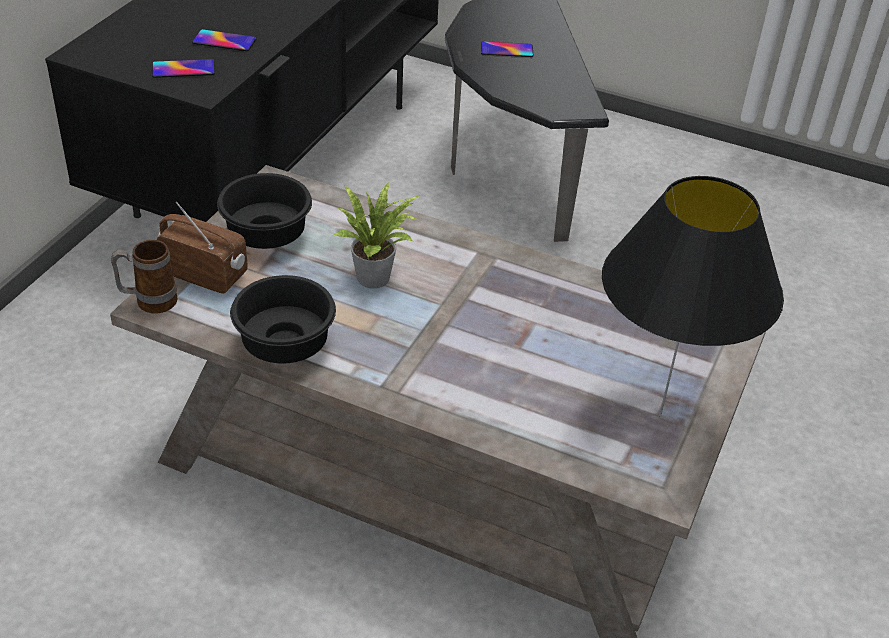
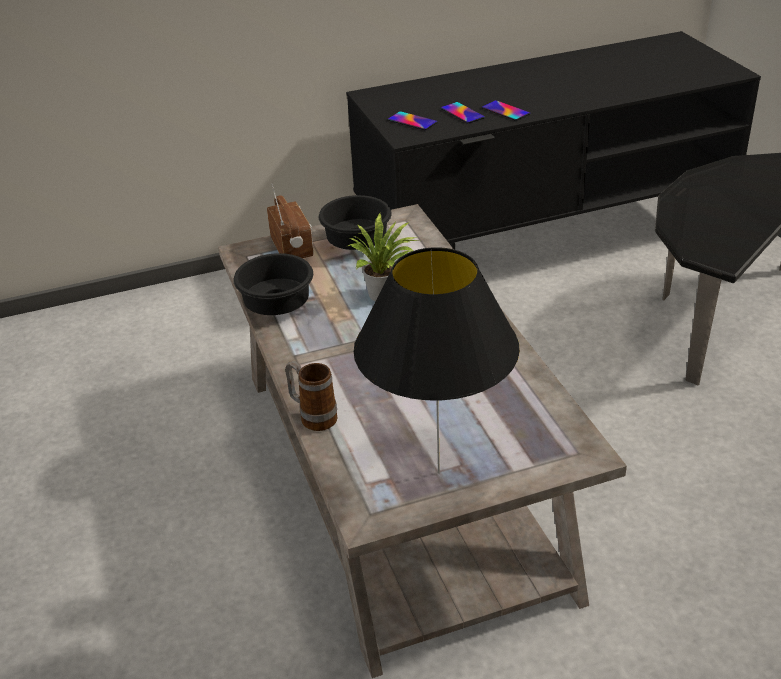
camera: 50 degrees right, 5 degrees down
(148, 302) = (243, 249): mug -> mug (313, 417)
(506, 50) = (719, 198): phone -> phone (505, 111)

